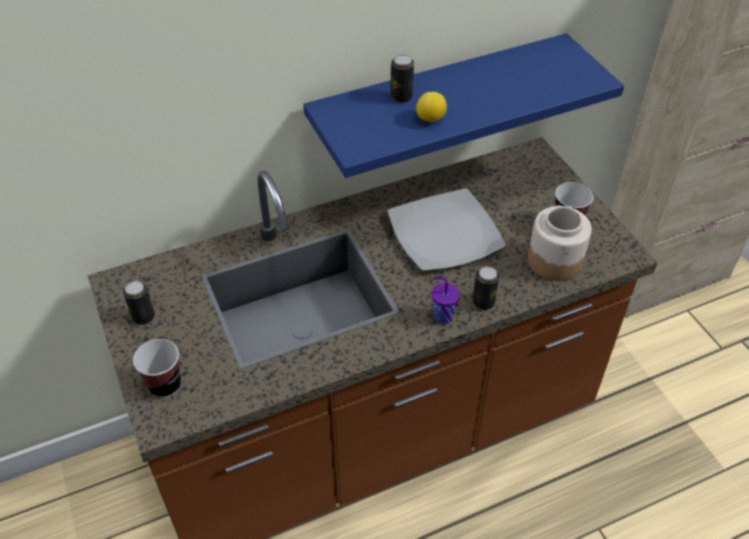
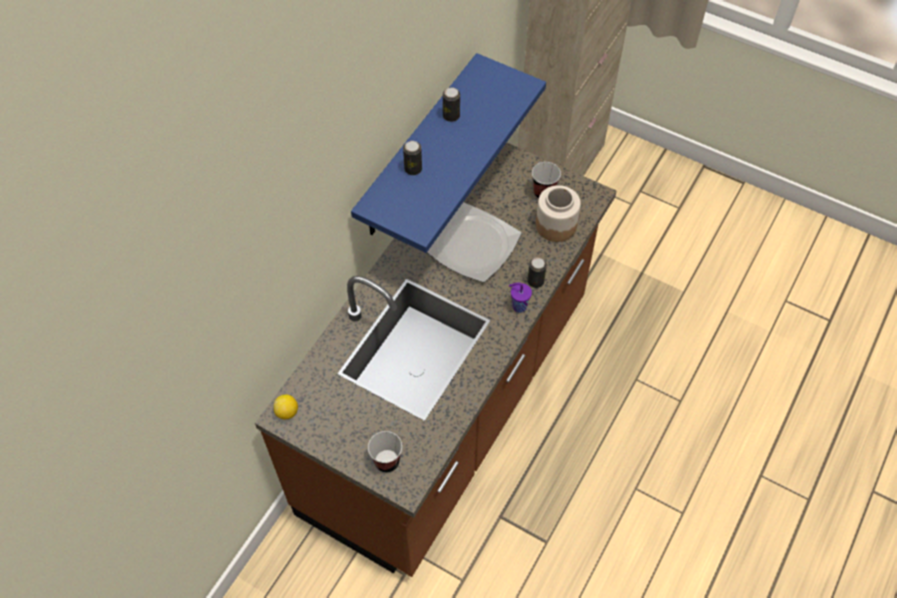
camera: 35 degrees left, 10 degrees up
(143, 317) = (326, 427): can -> can (451, 116)
(431, 119) = (448, 177): lemon -> lemon (287, 412)

